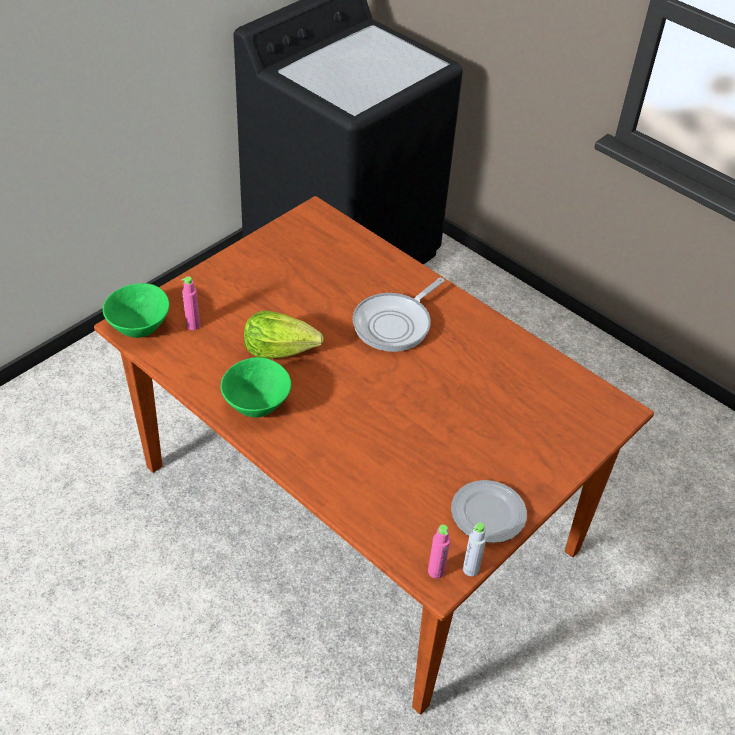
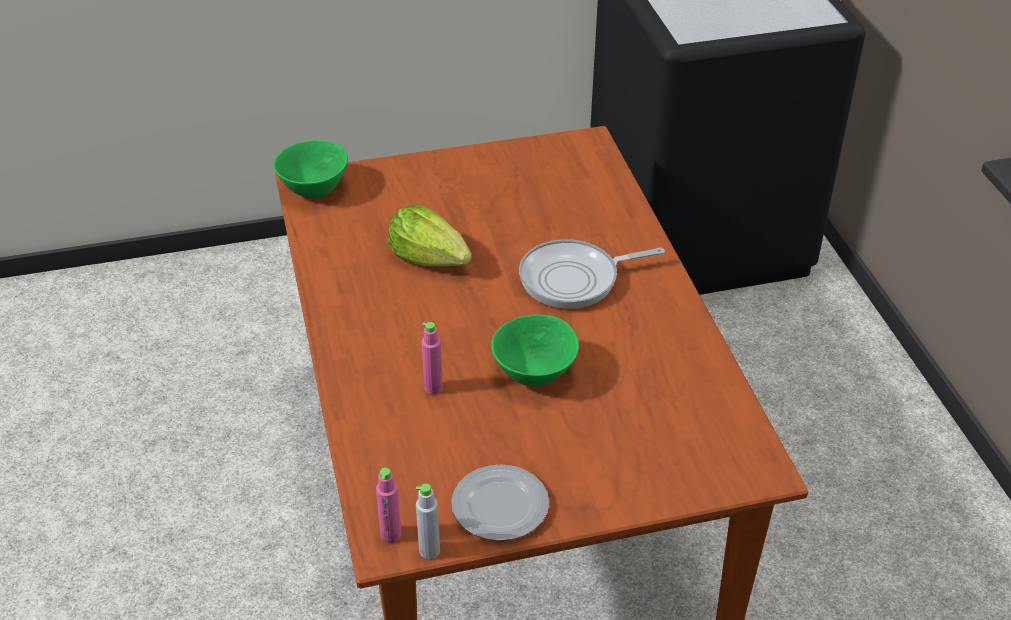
camera: 35 degrees right, 5 degrees down
(193, 325) = (365, 205): pink bottle -> pink bottle (433, 388)
(255, 405) = (357, 300): green bowl -> green bowl (532, 372)

